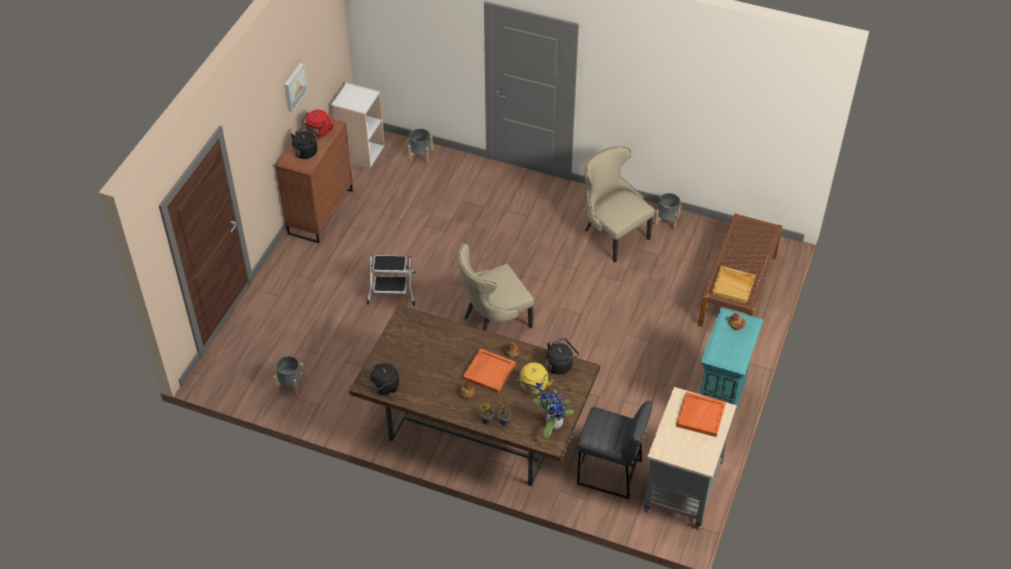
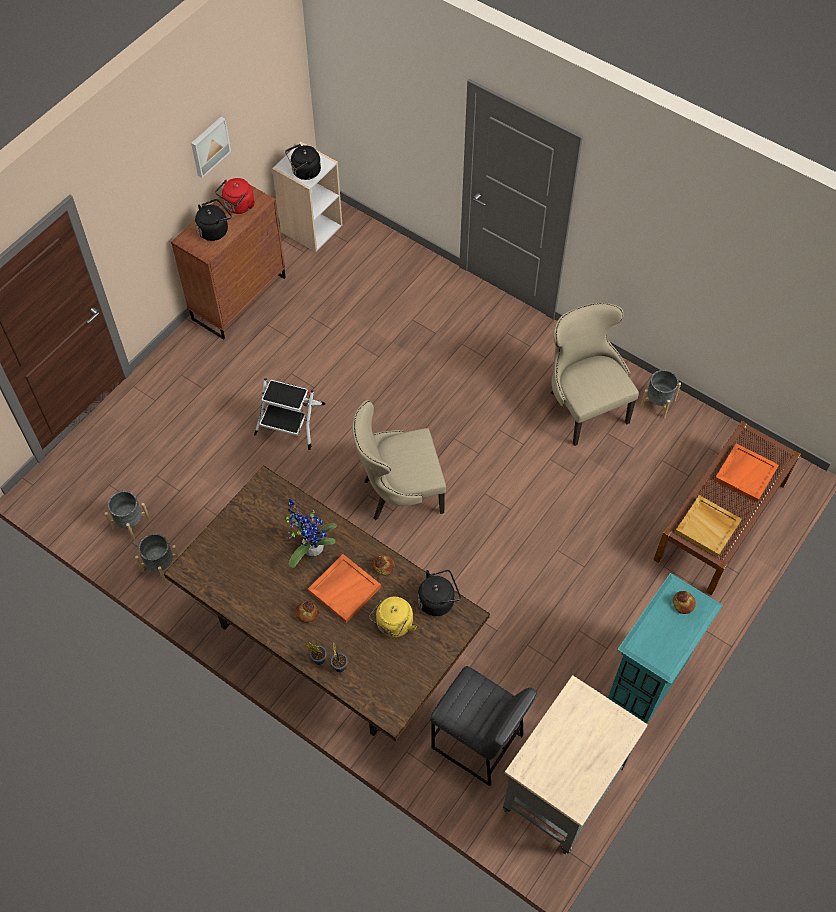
camera: 15 degrees right, 10 degrees up
(384, 387) = (207, 579): black kettle -> black kettle (304, 172)
(421, 156) = (381, 248): grey planter -> grey planter (161, 566)
(551, 423) = (400, 685): potted plant -> potted plant (310, 547)
(700, 415) = (594, 727): orange tray -> orange tray (745, 473)

